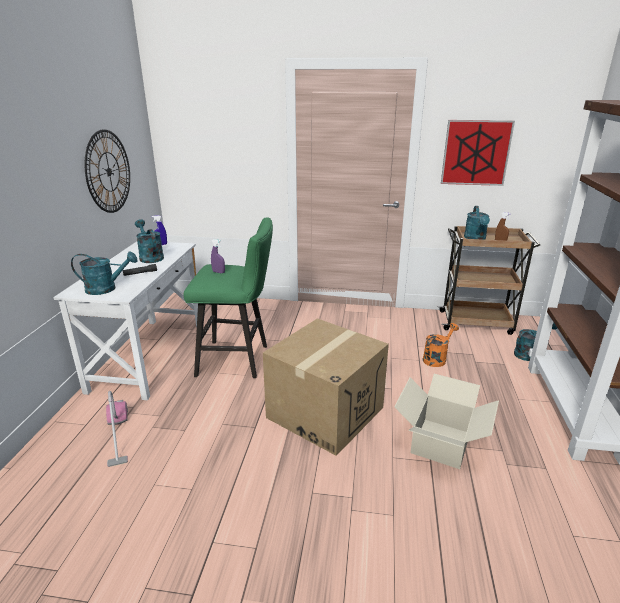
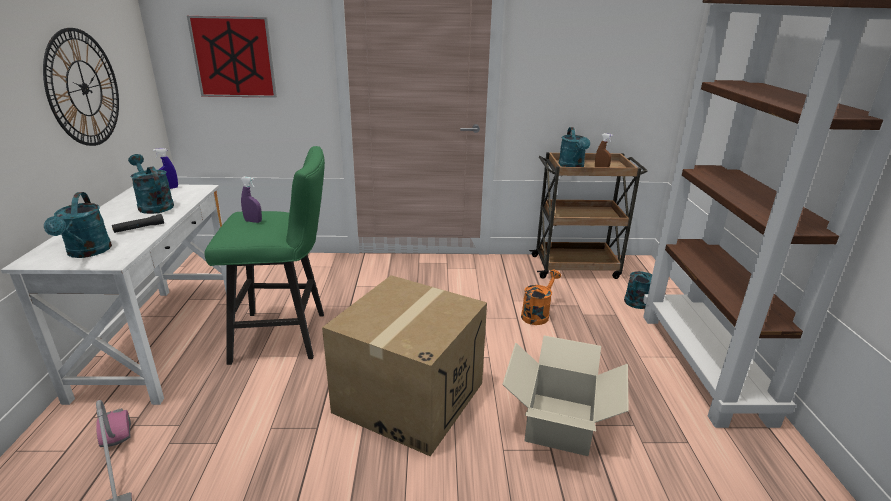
camera: 10 degrees left, 0 degrees up
(106, 289) = (87, 252): turquoise watering can -> turquoise watering can turned 90 degrees clockwise
(476, 153) = (568, 63): picture -> picture (234, 57)

